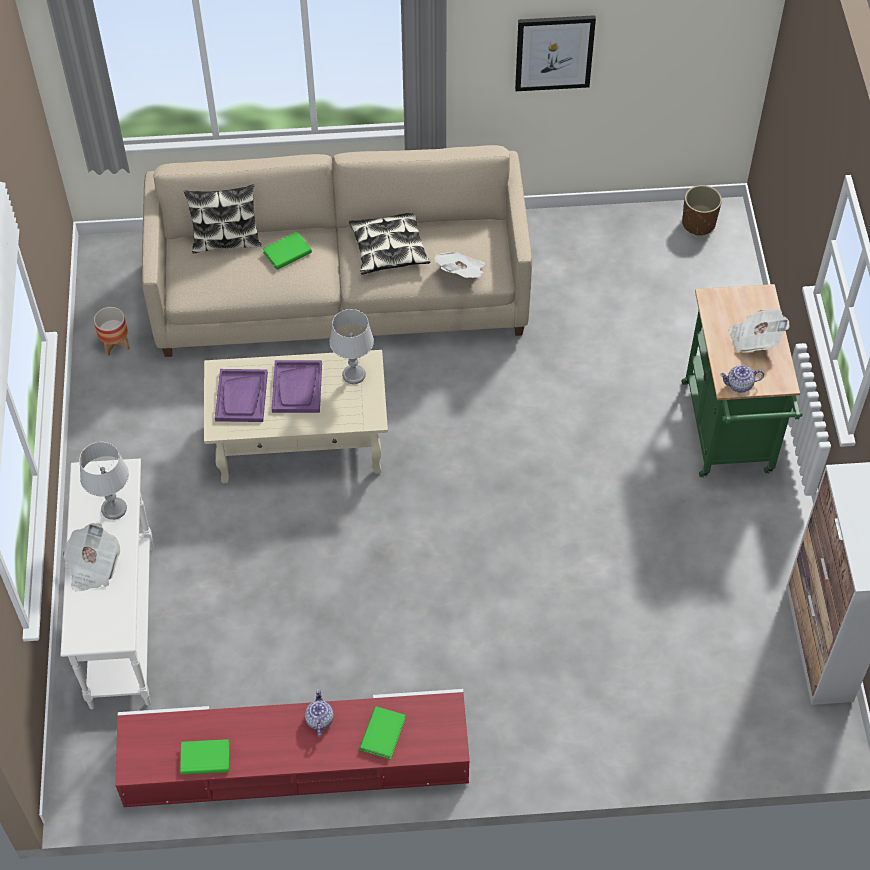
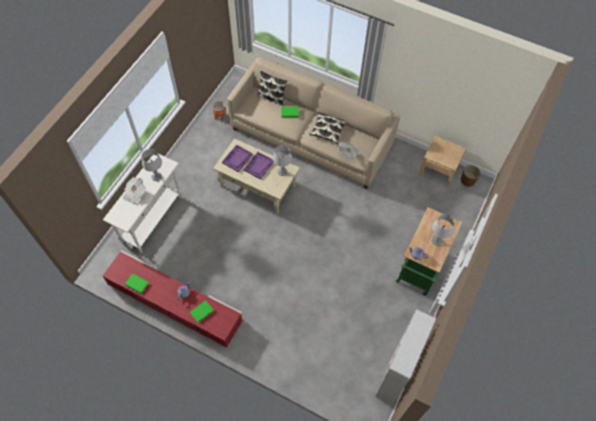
camera: 30 degrees right, 5 degrees up
(554, 52) = (428, 82): picture -> none
(631, 230) = (438, 169): none -> beige nightstand
(755, 339) = (436, 240): newspaper -> grey table lamp

